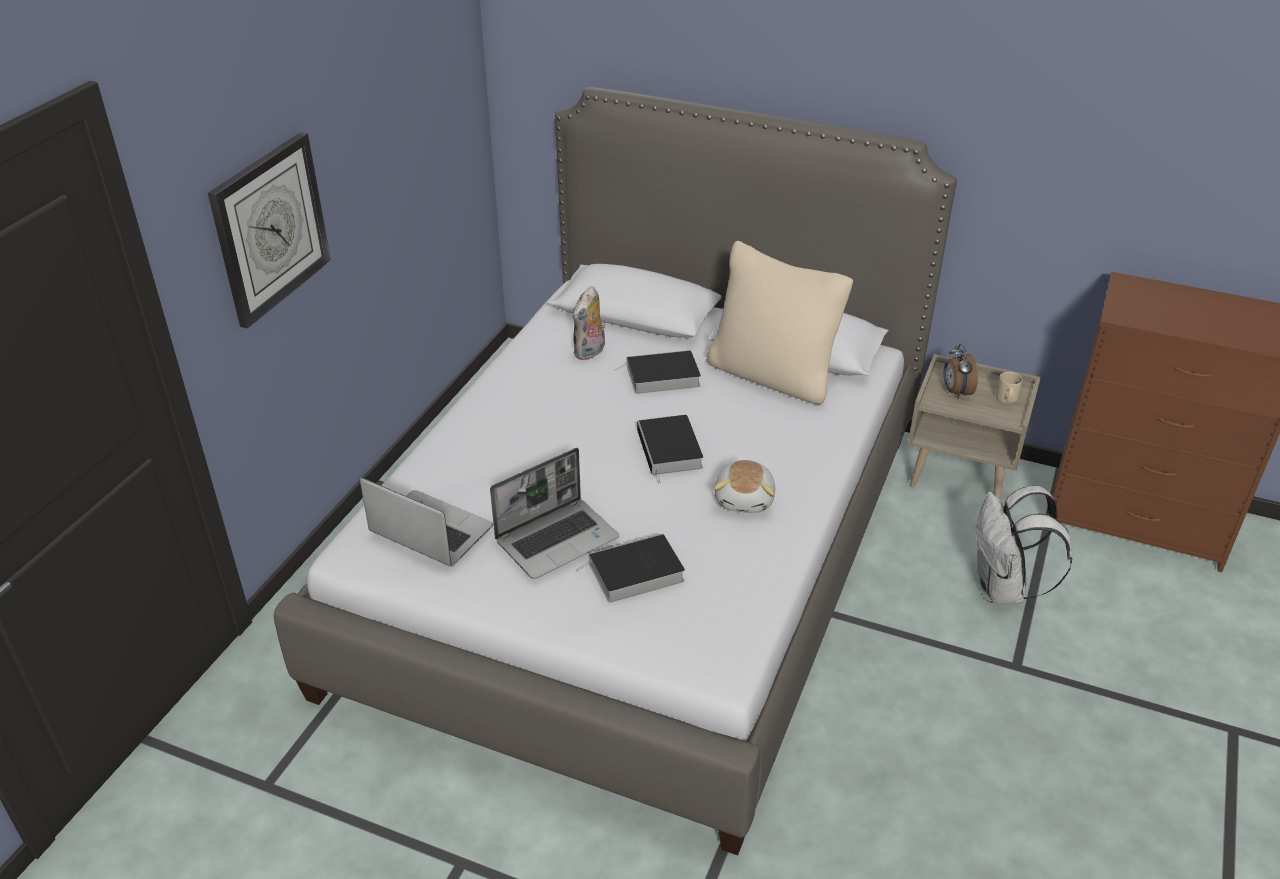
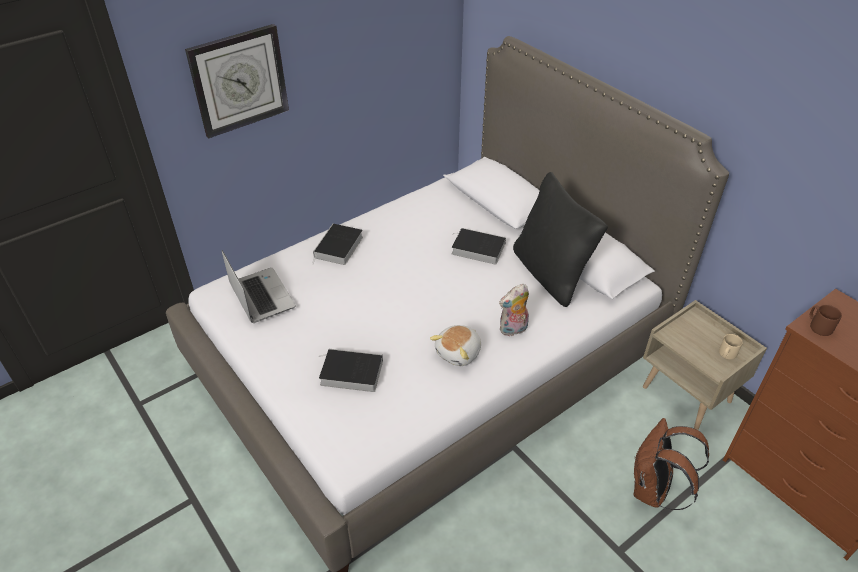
camera: 30 degrees right, 5 degrees up
(557, 539) = (325, 331): laptop -> none
(590, 352) = (447, 217): plush toy -> plush toy (513, 330)
(670, 451) = (440, 301): book -> book (338, 248)
(772, 375) = (550, 274): beige pillow -> black pillow
(955, 392) = (690, 334): alarm clock -> none
(1003, 589) = (653, 491): white backpack -> brown backpack
(1128, 311) = (818, 326): none -> brown mug

